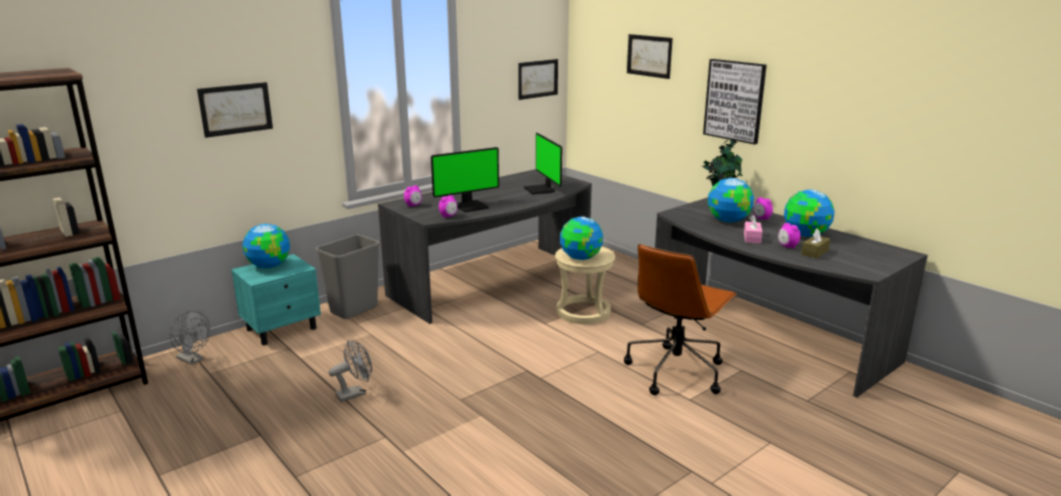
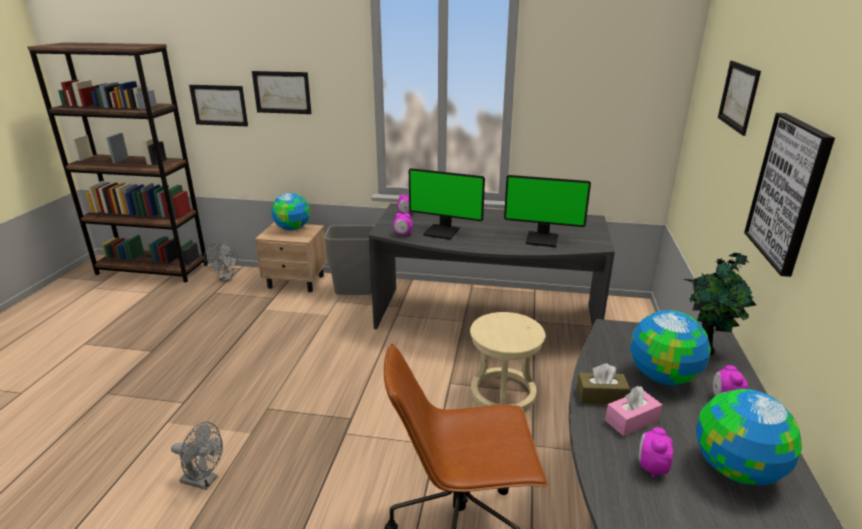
camera: 50 degrees right, 5 degrees up
(282, 329) = (297, 282): turquoise nightstand -> beige nightstand
(355, 393) = (235, 356): grey fan -> grey fan (204, 481)
(538, 79) = (634, 109): picture -> picture (219, 105)
(541, 190) = (542, 239): monitor -> monitor turned 105 degrees counterclockwise
(580, 258) = (494, 332): globe -> none
(814, 252) = (673, 508): brown tissue box -> brown tissue box (601, 396)

